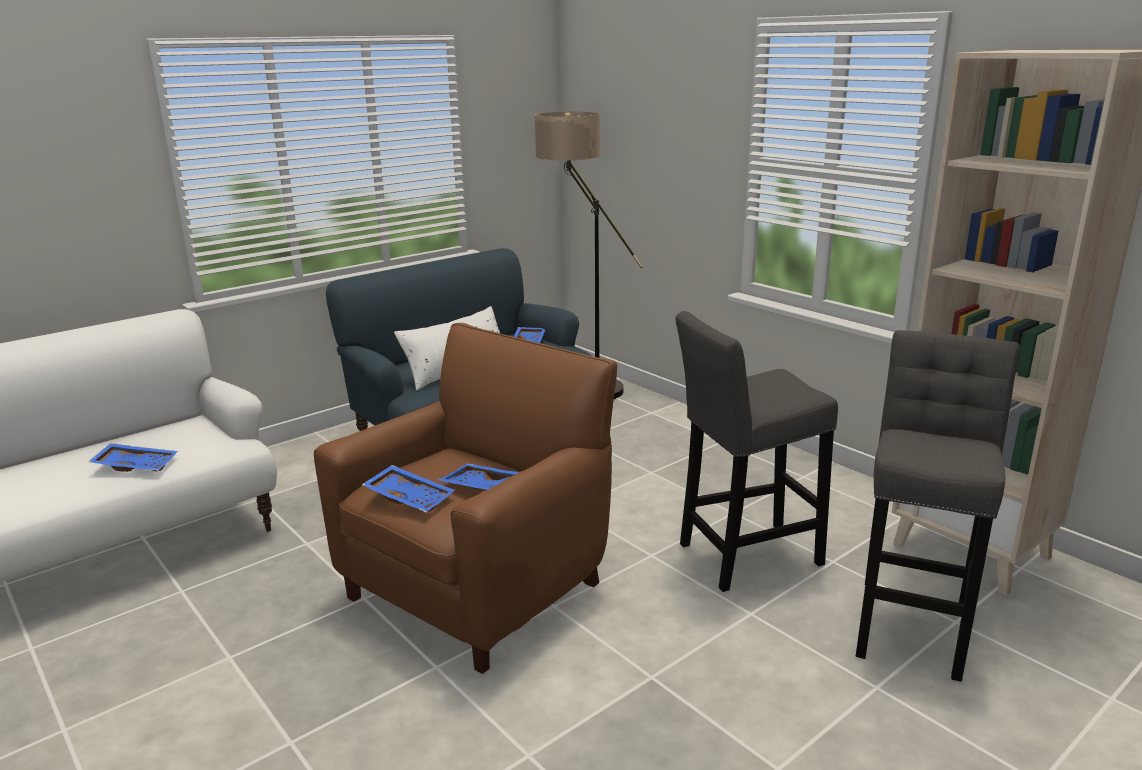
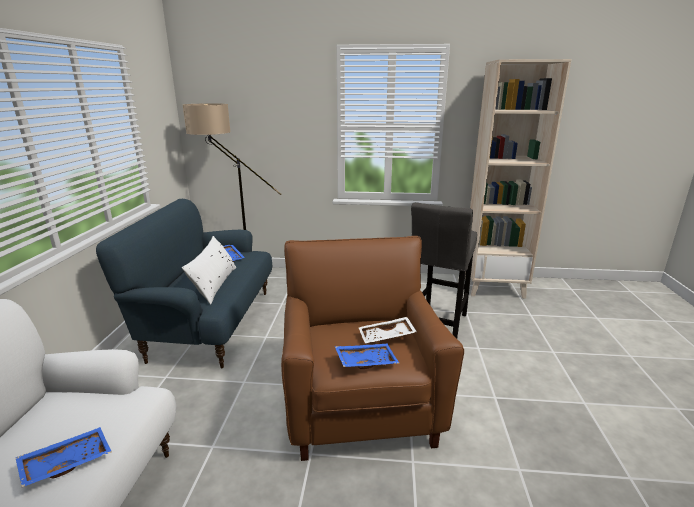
camera: 45 degrees left, 0 degrees up
(481, 488) = (386, 337): blue tray -> white tray
(913, 622) = (522, 322): grey stool -> none

